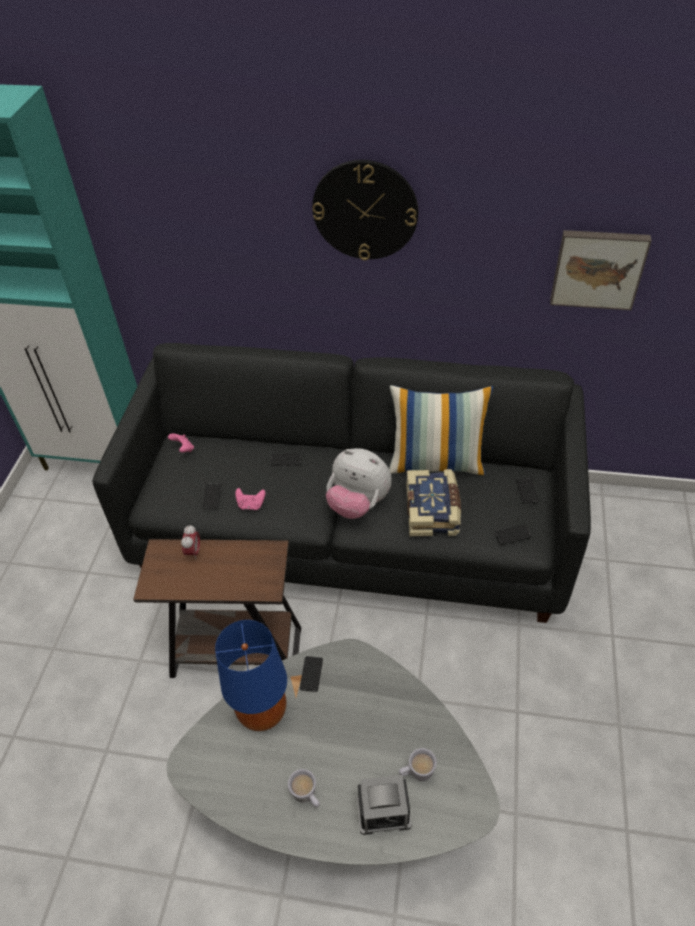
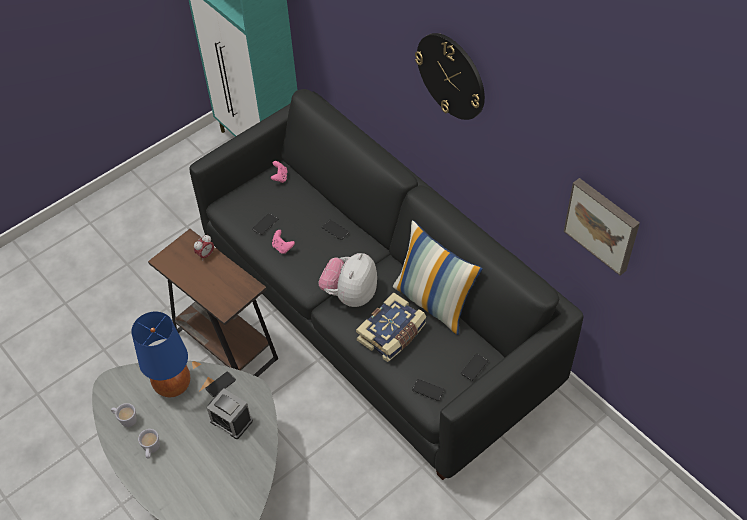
camera: 40 degrees right, 5 degrees up
(358, 503) = (350, 294): plush toy -> plush toy turned 45 degrees clockwise
(383, 812) = (181, 492): alarm clock -> alarm clock (231, 421)
(416, 773) = (220, 486): white mug -> white mug (126, 419)

